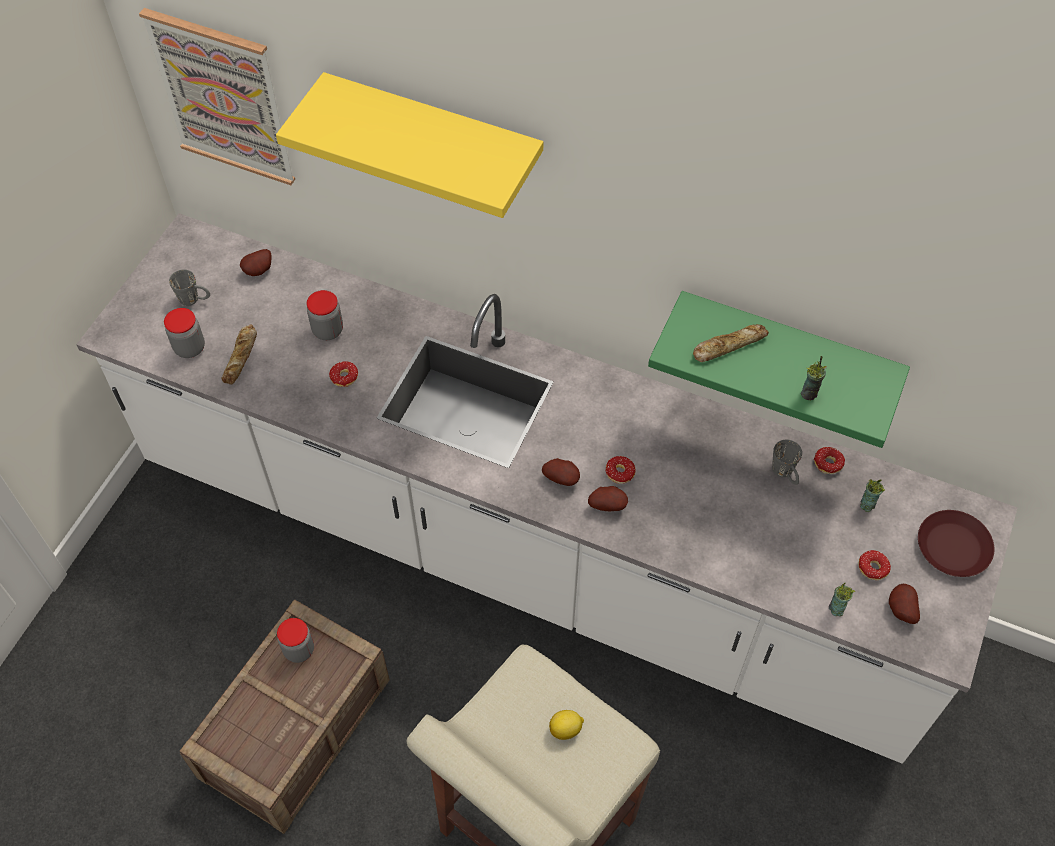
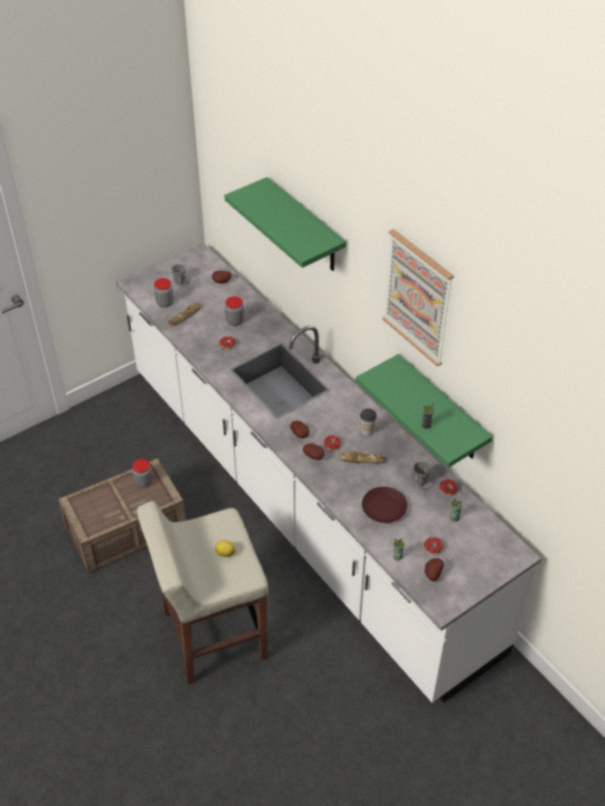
camera: 30 degrees right, 10 degrees down
(223, 97) = (229, 180): picture -> picture (418, 297)
(433, 137) = (305, 227): yellow shelf -> green shelf
(653, 424) = (367, 431): none -> cup
(728, 345) = (401, 387): bread -> bread (361, 460)
(953, 547) = (487, 559): brown plate -> brown plate (384, 508)

